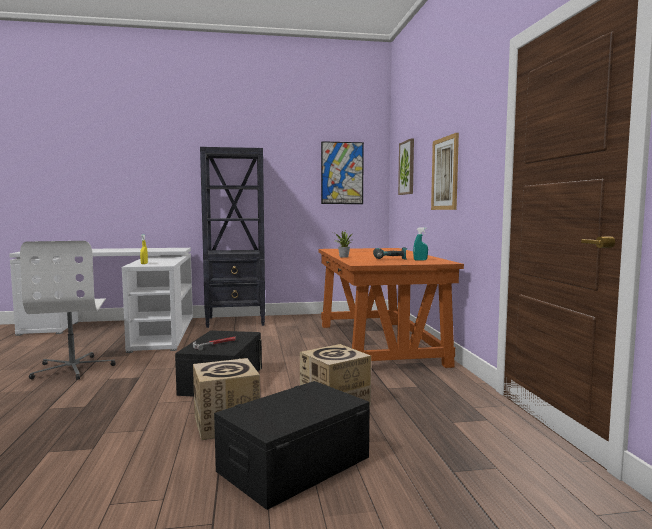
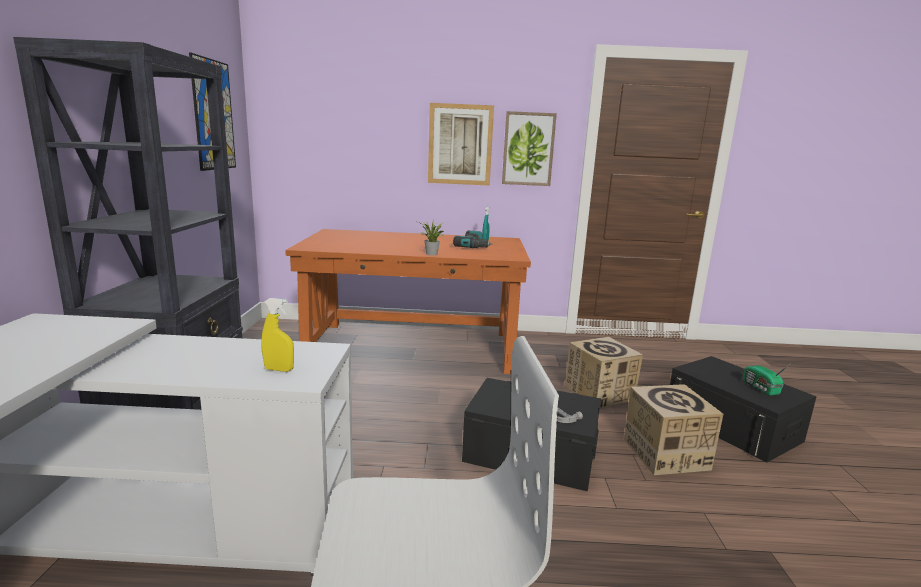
camera: 80 degrees left, 10 degrees up
(277, 413) = (760, 388): none -> radio
(407, 167) = (334, 121): picture -> picture (528, 149)

